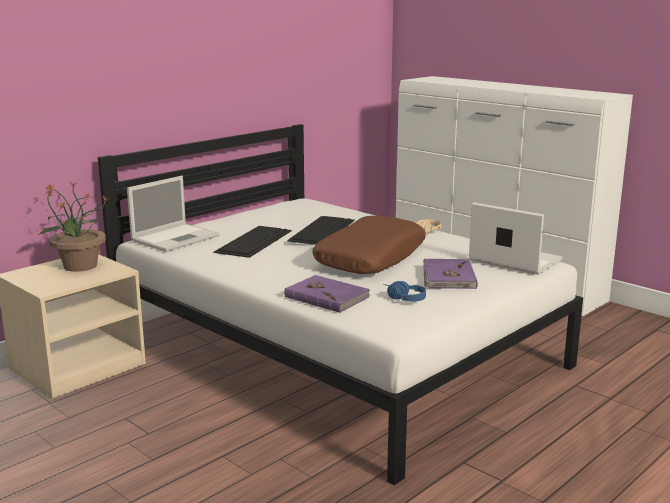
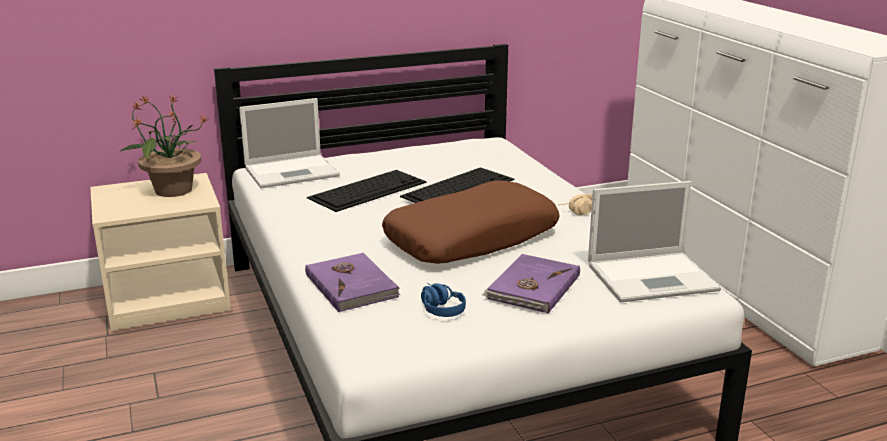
camera: 25 degrees right, 5 degrees up
(513, 260) = (654, 277): laptop -> laptop turned 105 degrees clockwise

